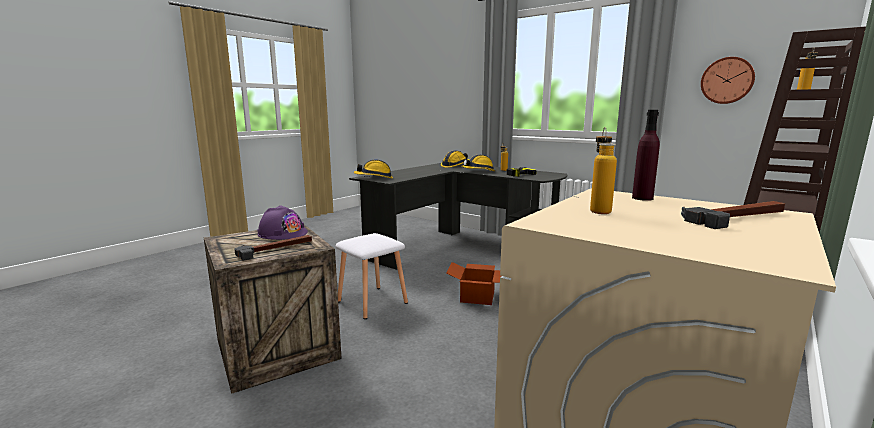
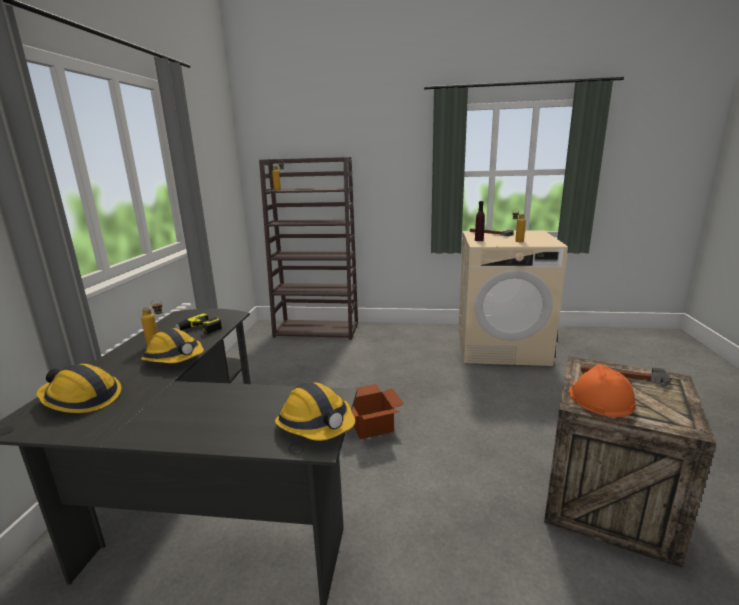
camera: 120 degrees left, 5 degrees up
(283, 233) = (600, 399): purple hard hat -> orange hard hat
(371, 302) = (458, 492): white stool -> none
(727, 80) = (210, 181): wall clock -> none

